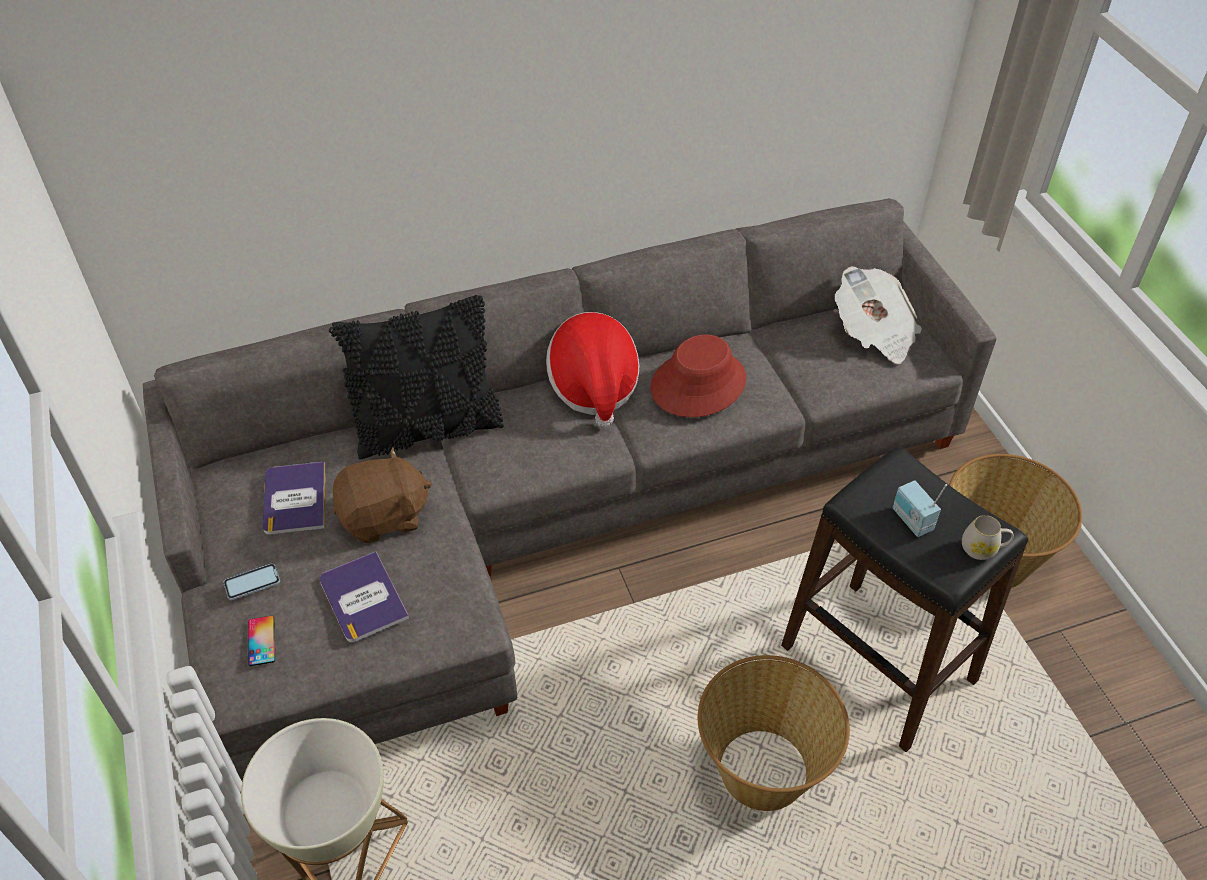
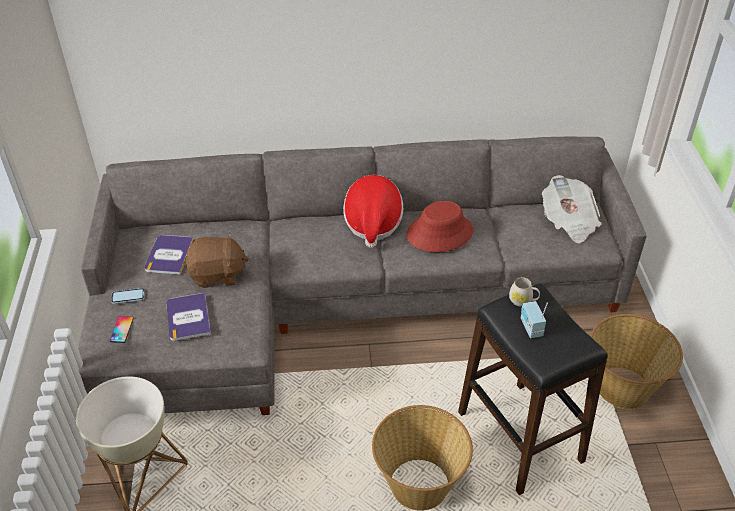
camera: 15 degrees right, 5 degrees down
(428, 428) = (262, 230): black pillow -> none
(983, 549) = (571, 353): white mug -> white mug (523, 301)

